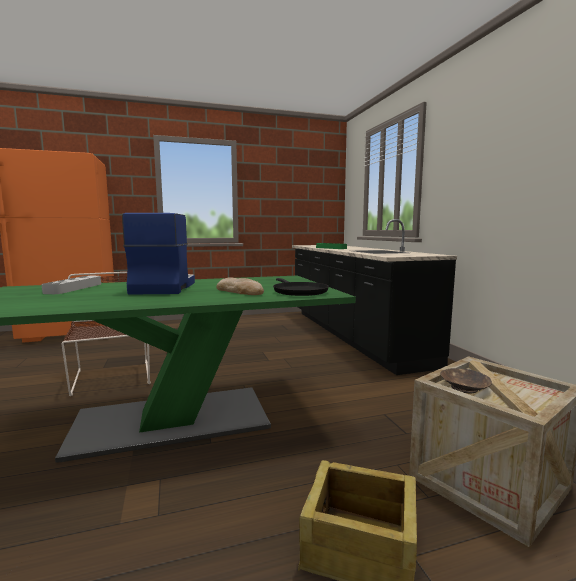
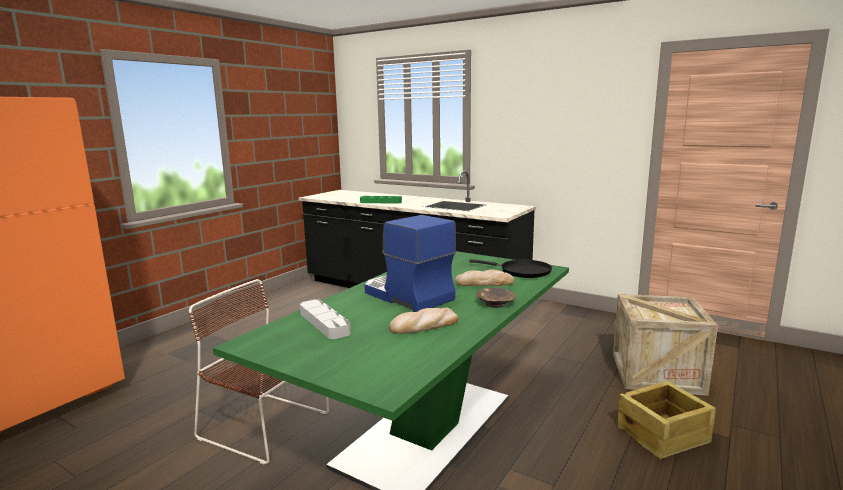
camera: 40 degrees left, 5 degrees up
(101, 299) = (424, 325): none -> bread
(463, 387) = (650, 316): brown bowl -> brown bowl (494, 303)

